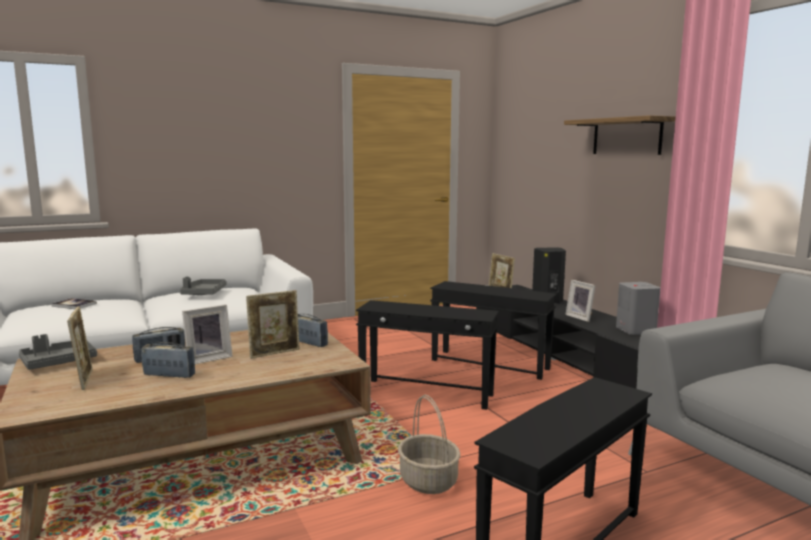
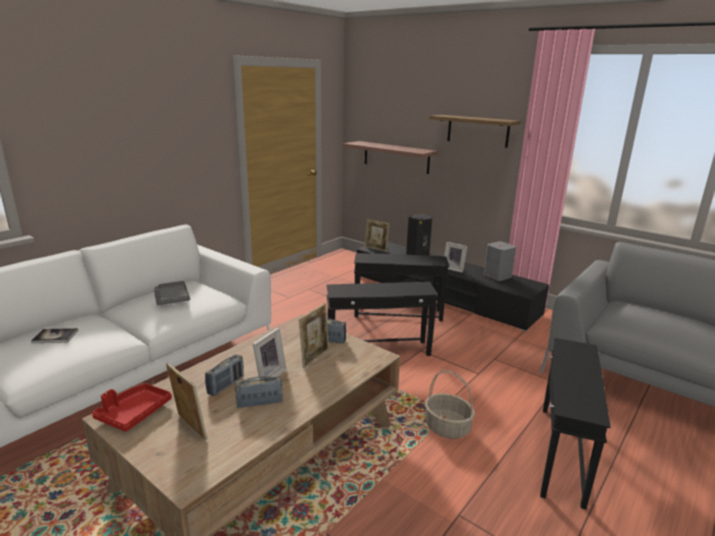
camera: 25 degrees left, 10 degrees up
(58, 362) = (134, 413): grey tray -> red tray
(541, 180) = (396, 157): none -> shelf

